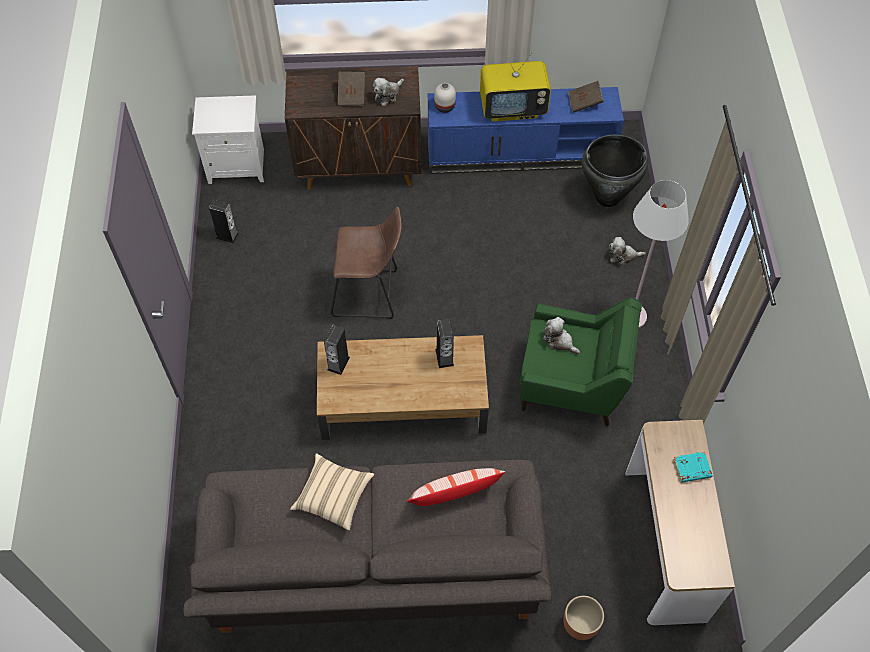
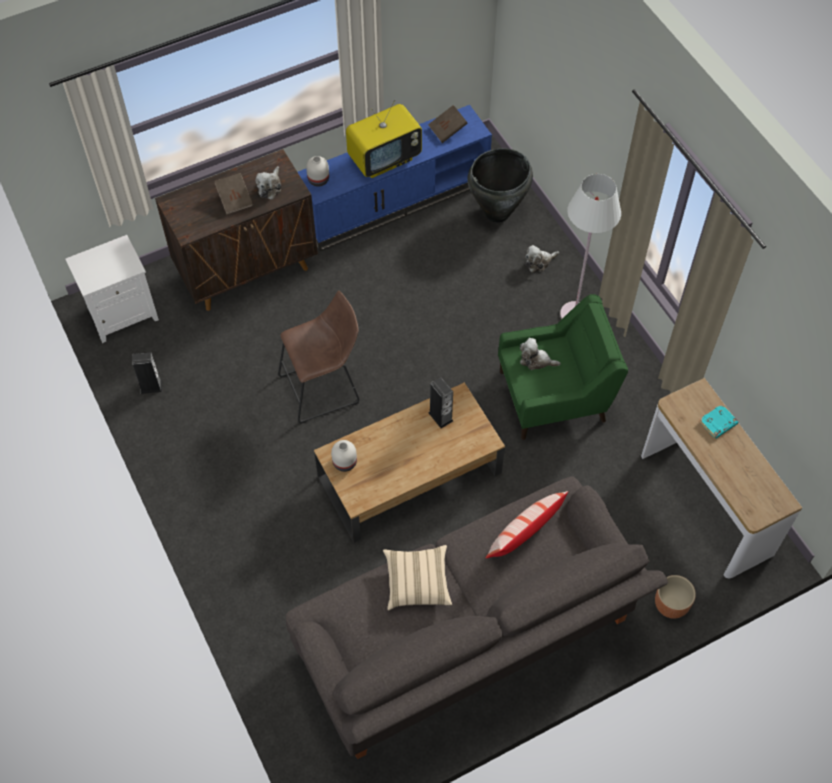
camera: 25 degrees left, 0 degrees up
(338, 363) = (345, 462): speaker -> white vase

